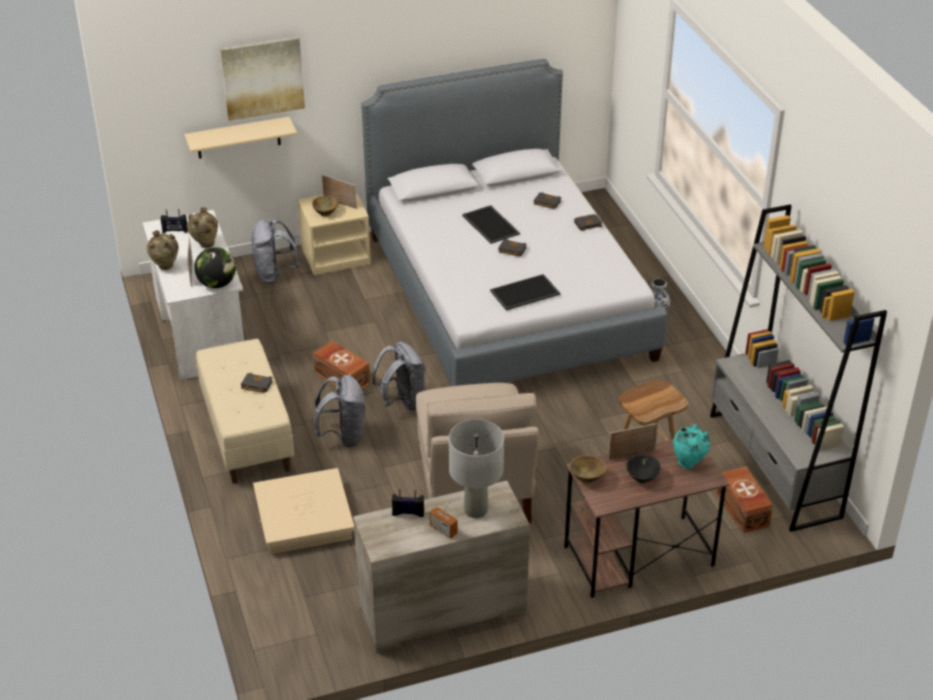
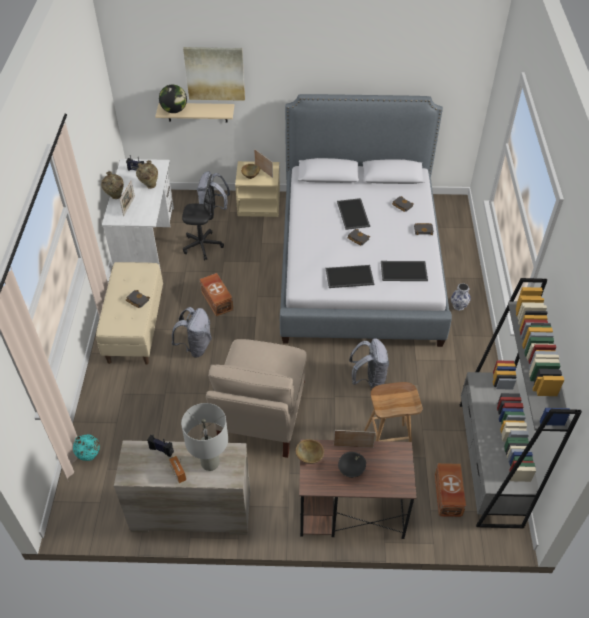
camera: 20 degrees right, 10 degrees up
(217, 284) = (140, 218): globe -> globe (174, 110)
(285, 320) = (202, 246): none -> black office chair
(304, 517) = (138, 404): beige storage box -> none
(402, 402) = (247, 330): grey backpack -> grey backpack (369, 379)
(588, 272) = (404, 271): none -> tray
(688, 464) = (392, 469): turquoise vase -> turquoise vase (90, 457)

